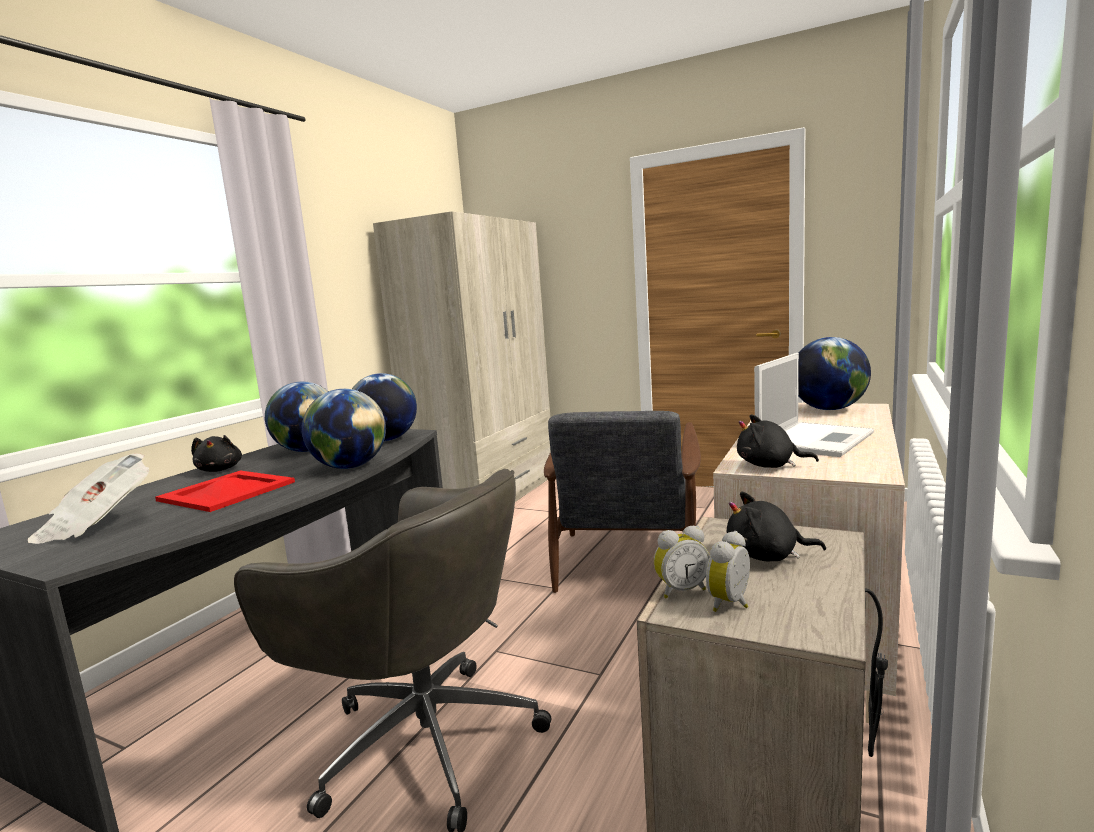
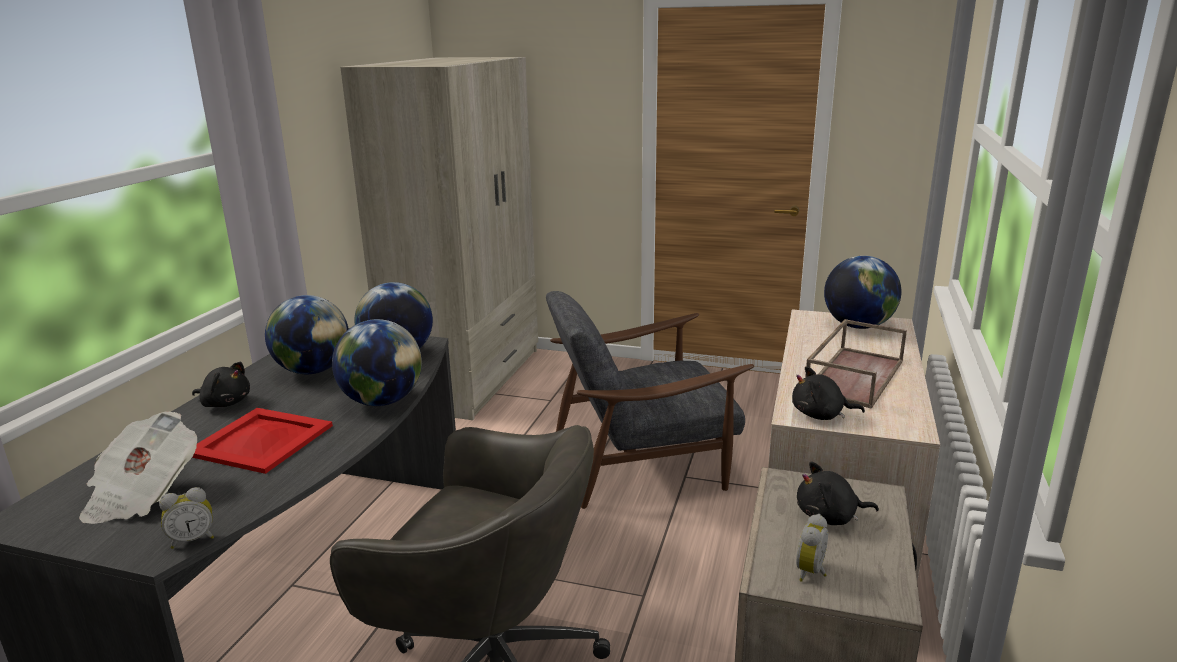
camera: 10 degrees left, 10 degrees up
(220, 470) = (225, 403): black plush toy -> black plush toy turned 45 degrees counterclockwise
(627, 558) = (642, 461): grey armchair -> grey armchair turned 75 degrees clockwise
(681, 590) = (767, 558): alarm clock -> alarm clock (192, 539)
(815, 439) = (854, 375): laptop -> brown tray

